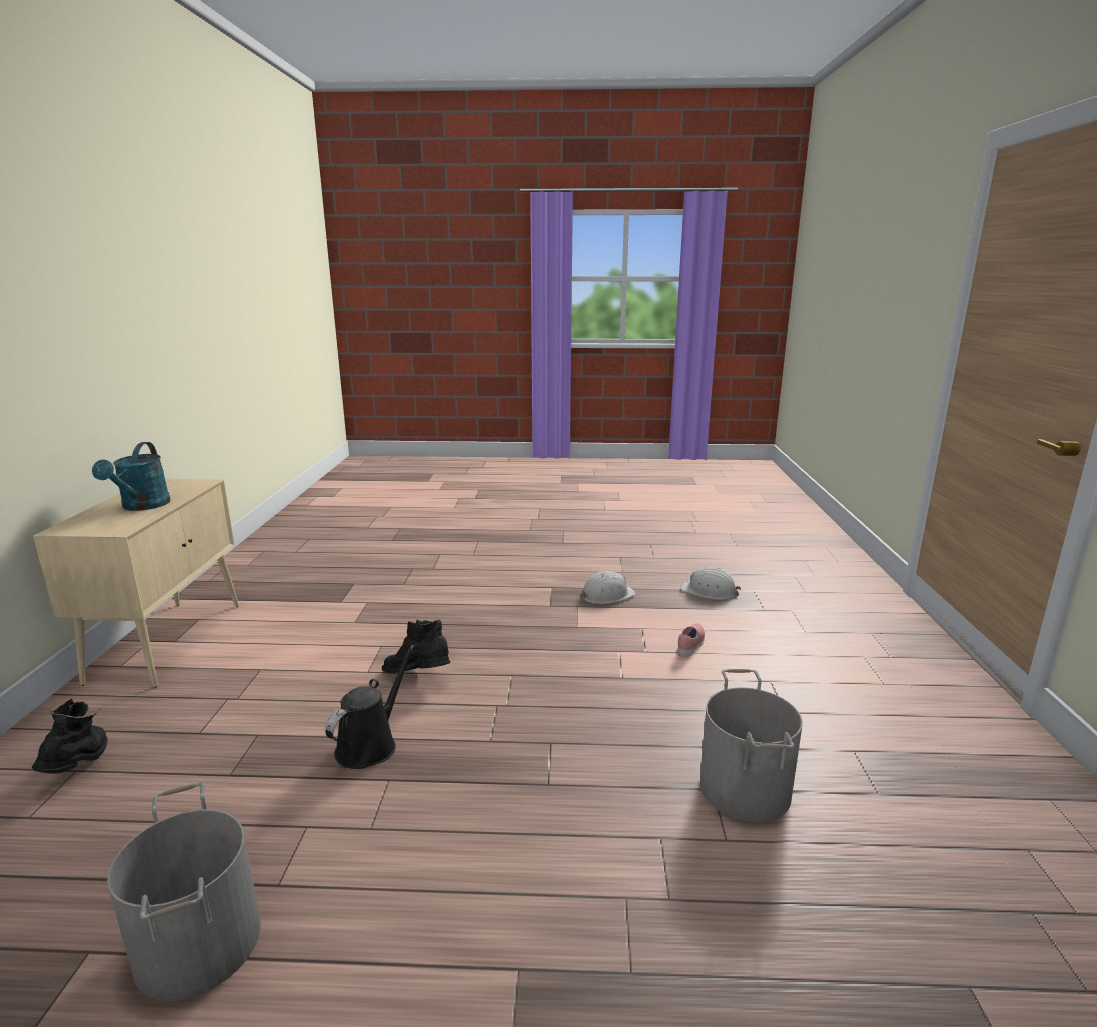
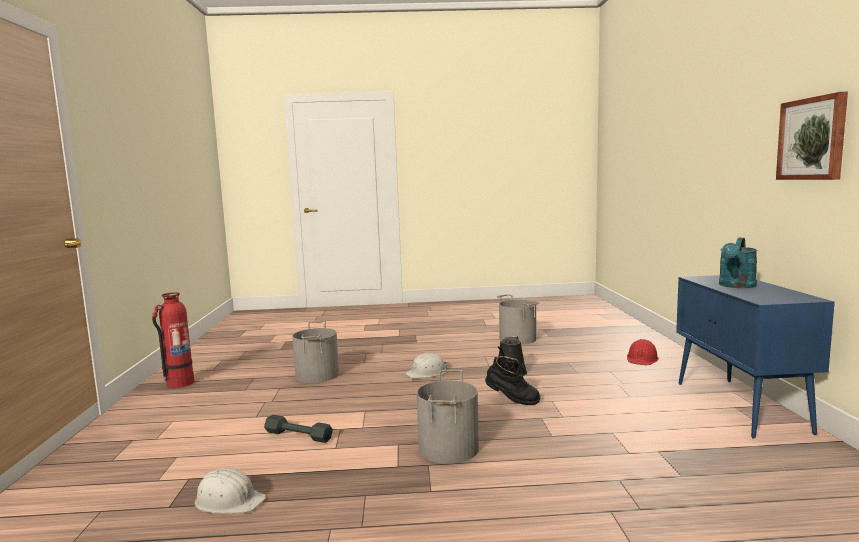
camera: 175 degrees right, 10 degrees down
(62, 319) = (812, 139): none -> picture
(80, 767) = (642, 359): black boot -> red hard hat
(142, 506) = (736, 286): turquoise watering can -> turquoise watering can turned 135 degrees counterclockwise
(168, 640) = (740, 407): beige cabinet -> blue cabinet
(527, 619) = (447, 448): none -> grey bucket
(607, 595) = (361, 483): white hard hat -> white hard hat (427, 373)
(691, 646) = (298, 435): pink shoe -> grey dumbbell
(1023, 791) = (179, 383): none -> fire extinguisher

